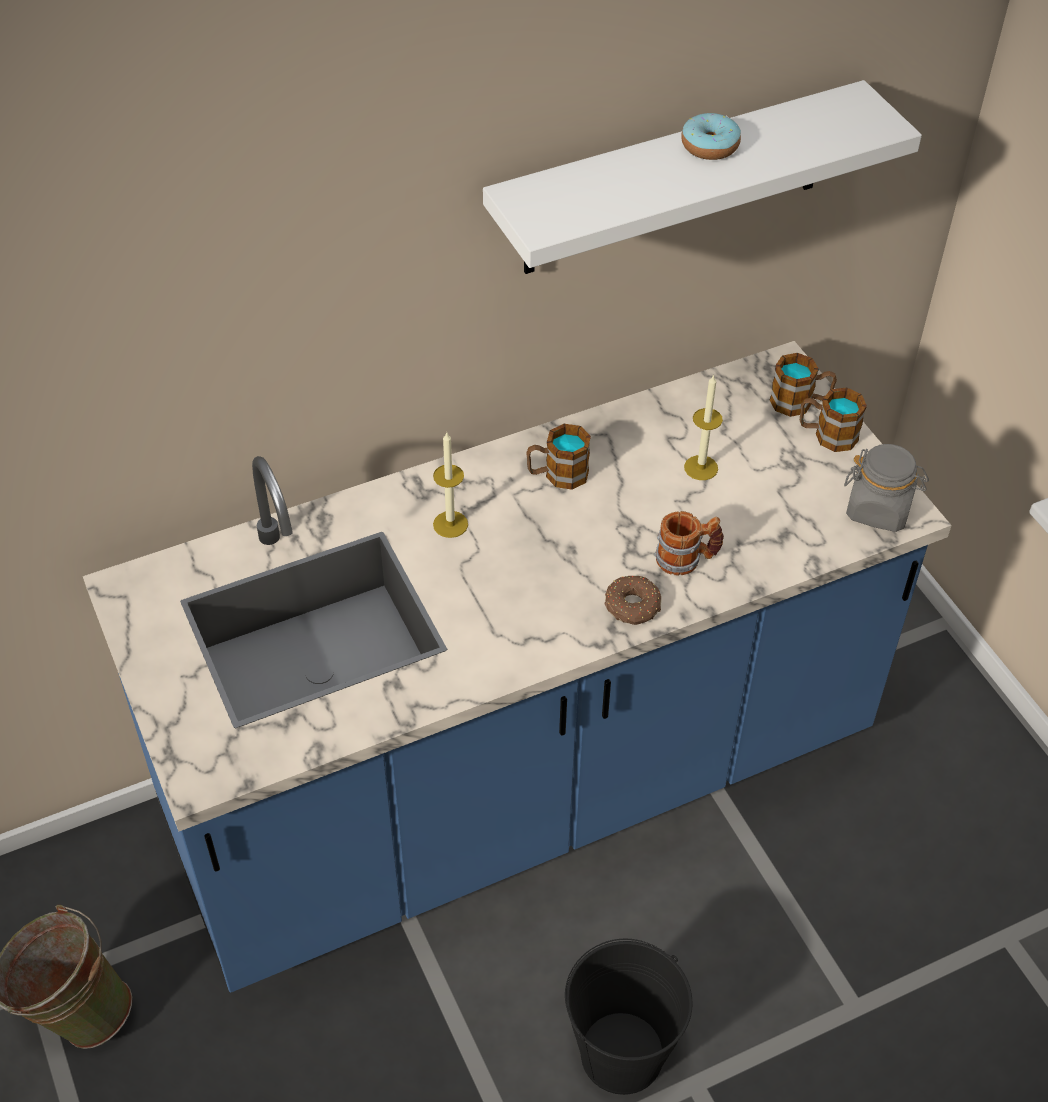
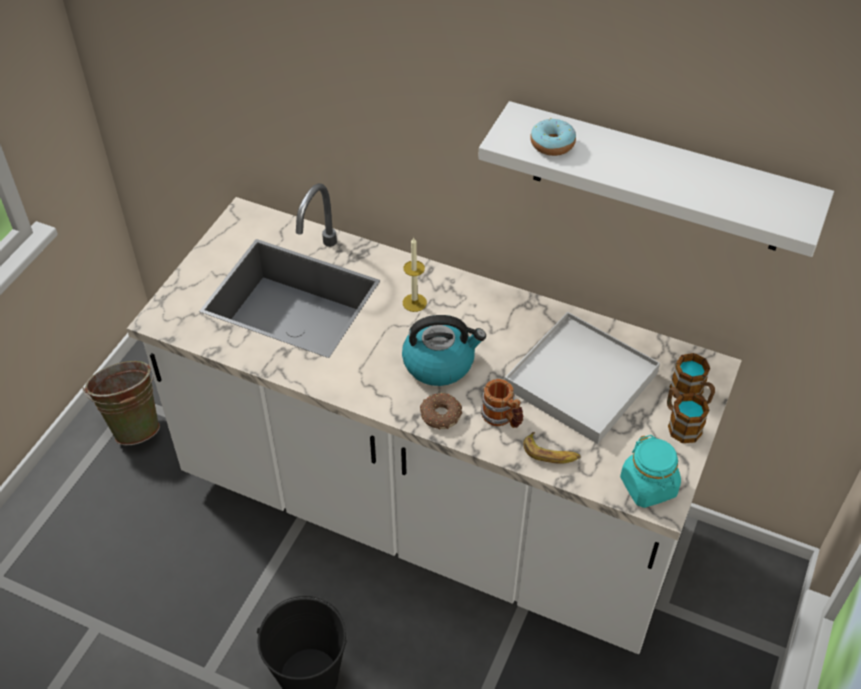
camera: 50 degrees right, 0 degrees up
(521, 785) = (430, 510): blue counter -> white counter
(557, 475) = (500, 322): mug -> none
(560, 560) = (440, 363): none -> kettle
(701, 468) = (580, 380): candle -> white tray
(709, 146) = (667, 162): donut -> donut (552, 144)
(769, 552) = (551, 453): none -> banana
(879, 509) = (648, 486): grey jar -> turquoise jar

